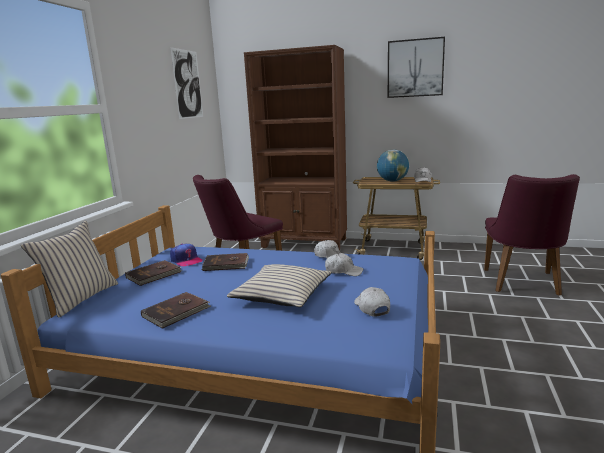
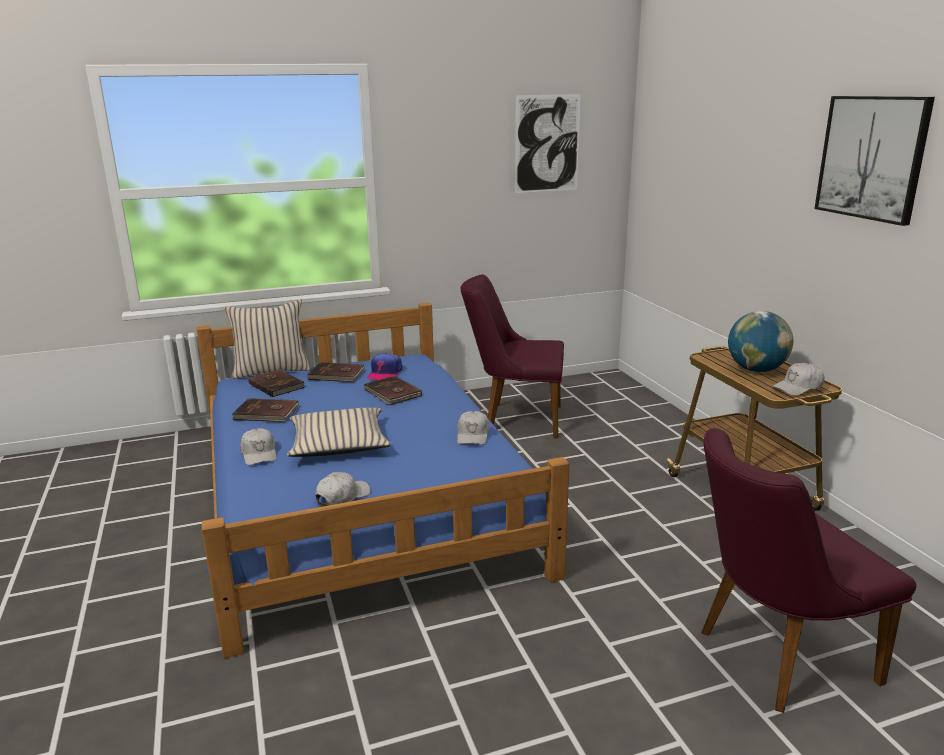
camera: 55 degrees right, 5 degrees up
(124, 299) = (277, 385): none -> brown book
(304, 243) = (658, 422): brown bookcase -> none
(343, 271) = (432, 455): white cap -> white cap (259, 454)

